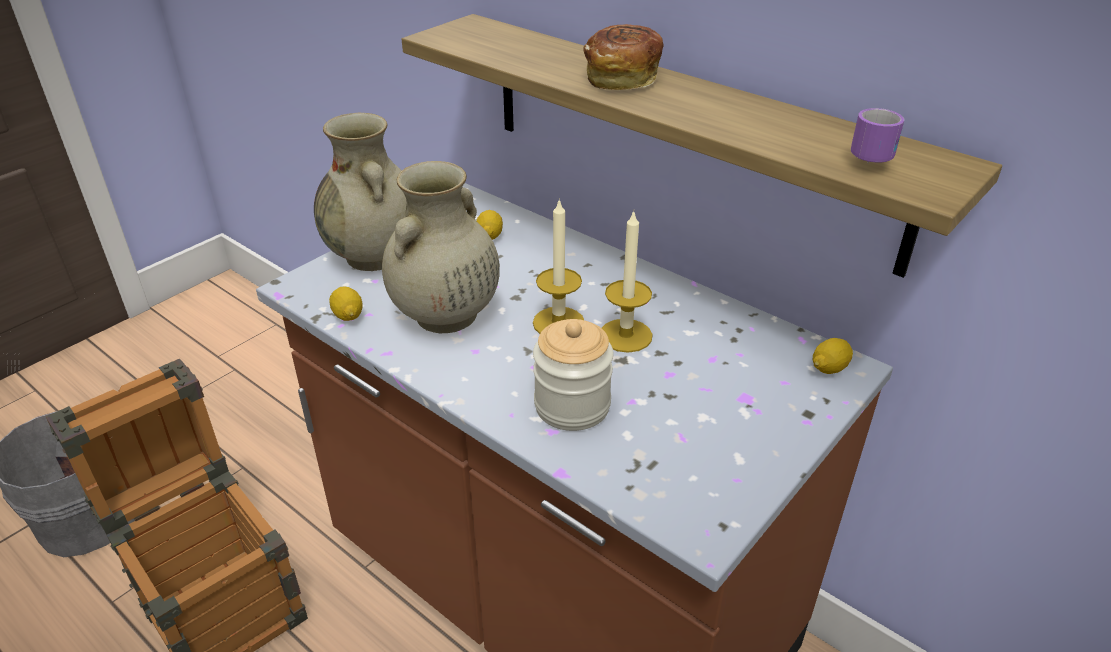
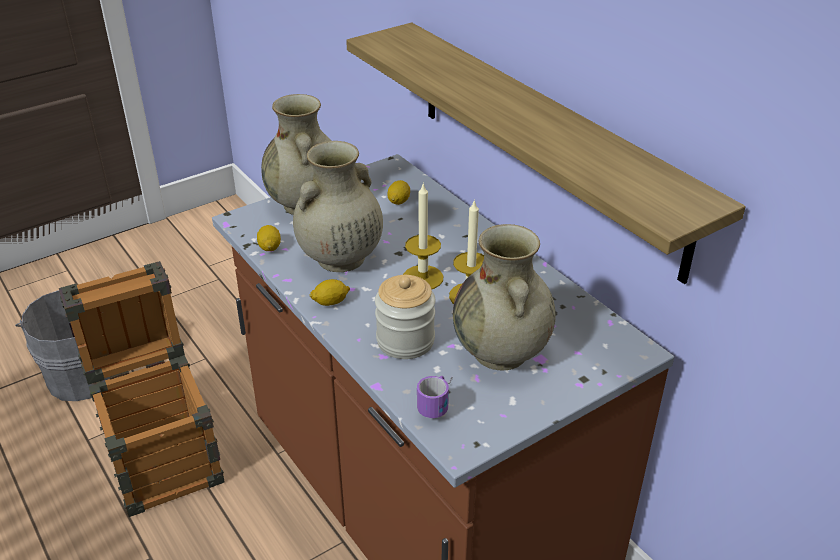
camera: 15 degrees right, 0 degrees up
(623, 78) = (494, 94): bread -> none
(697, 400) = (501, 353): none -> beige vase
(829, 368) = (620, 348): lemon -> lemon (331, 302)
(866, 154) = (640, 183): mug -> mug (440, 402)

